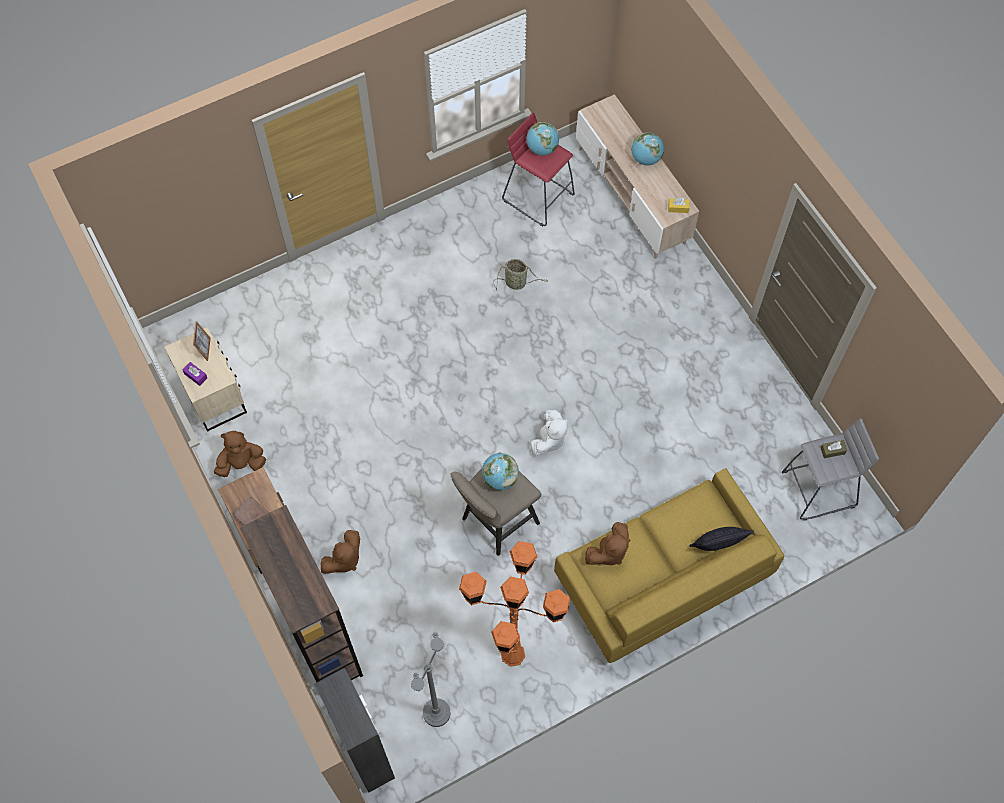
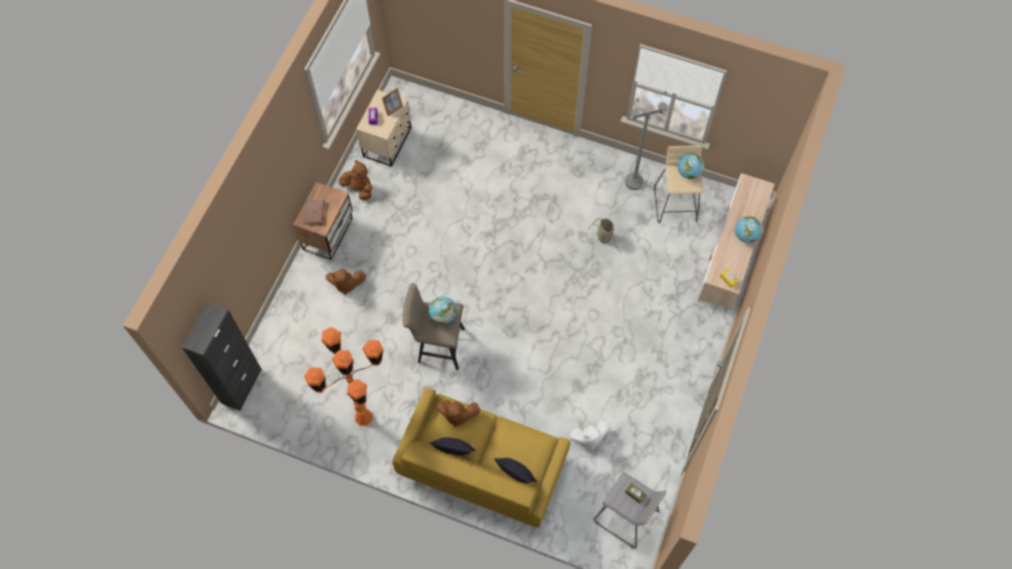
camera: 50 degrees right, 0 degrees up
(320, 640) = (289, 310): brown bookcase -> none
(436, 713) = (295, 403): grey floor lamp -> grey floor lamp (633, 182)
(538, 196) = (675, 204): red stool -> beige stool
(549, 440) = (517, 334): white plush toy -> white plush toy (588, 438)
(644, 585) = (453, 451): none -> pillow

